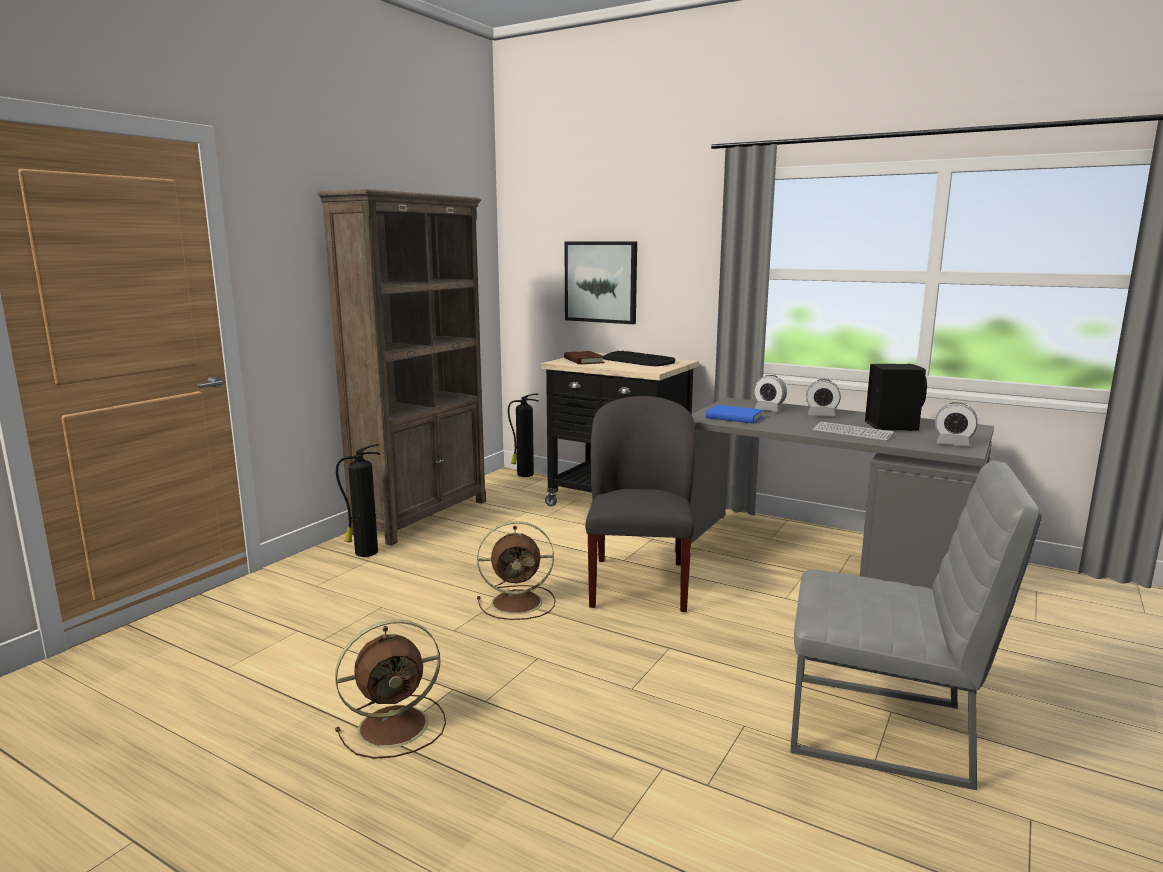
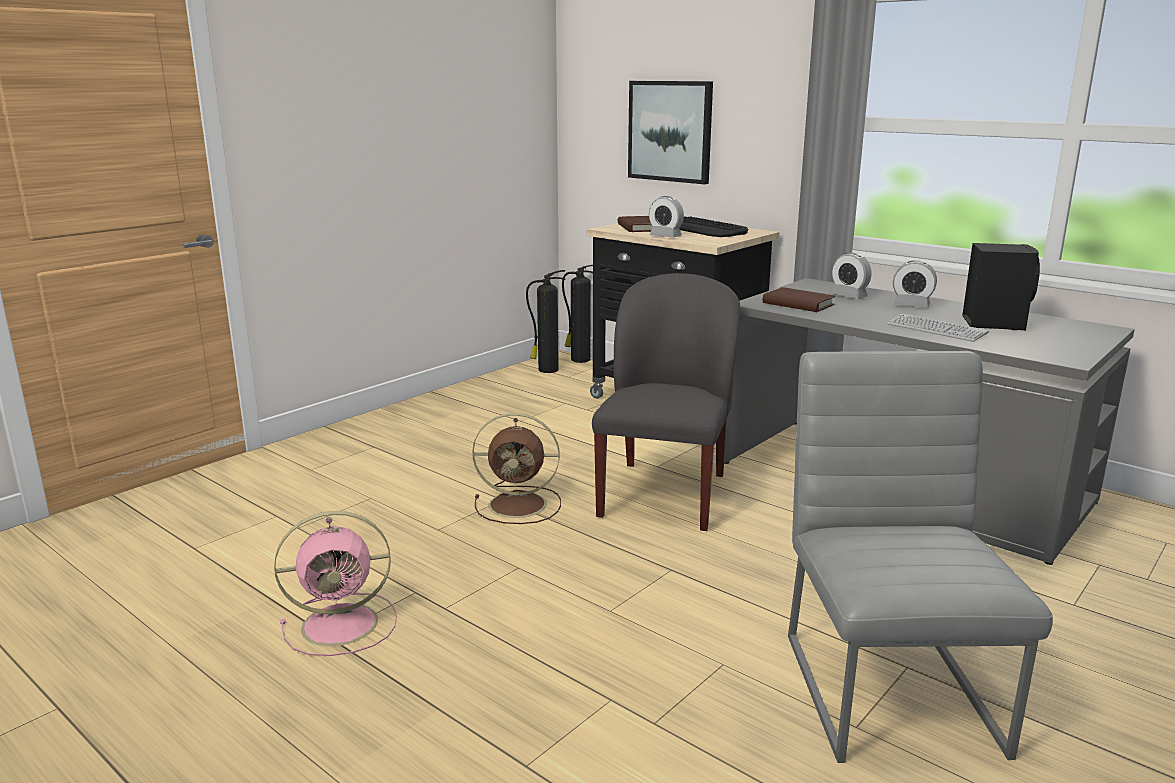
camera: 10 degrees right, 5 degrees up
(365, 553) = (372, 437): fire extinguisher -> fire extinguisher (547, 370)
(396, 725) = (343, 624): brown fan -> pink fan
(422, 516) = (448, 401): brown bookcase -> none
(734, 417) = (798, 304): blue book -> brown book
(884, 730) = (889, 687): grey chair -> grey chair turned 120 degrees counterclockwise
(953, 444) = (1059, 350): alarm clock -> alarm clock (665, 236)

